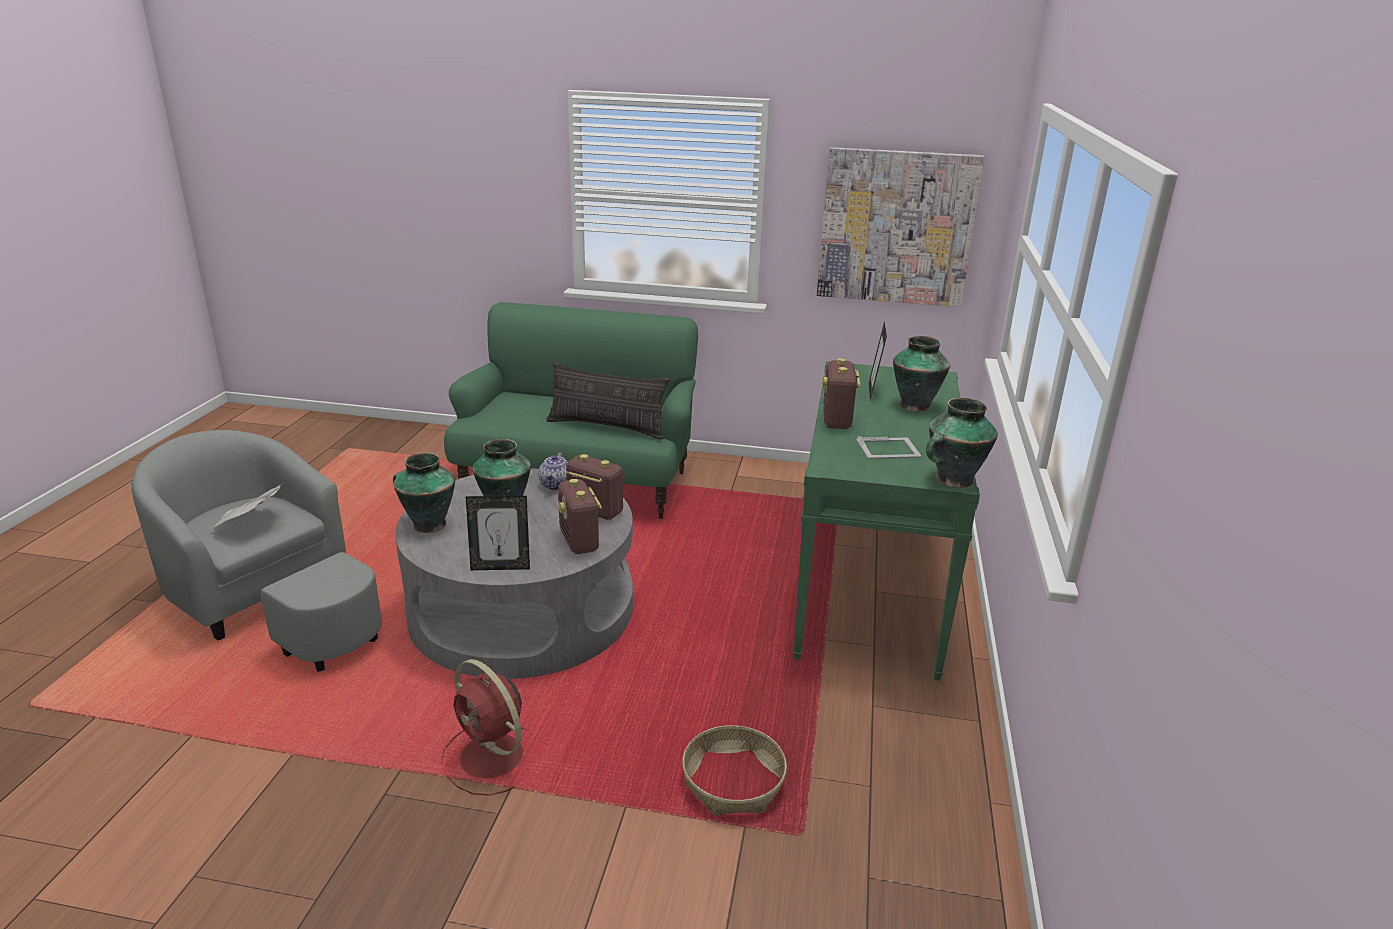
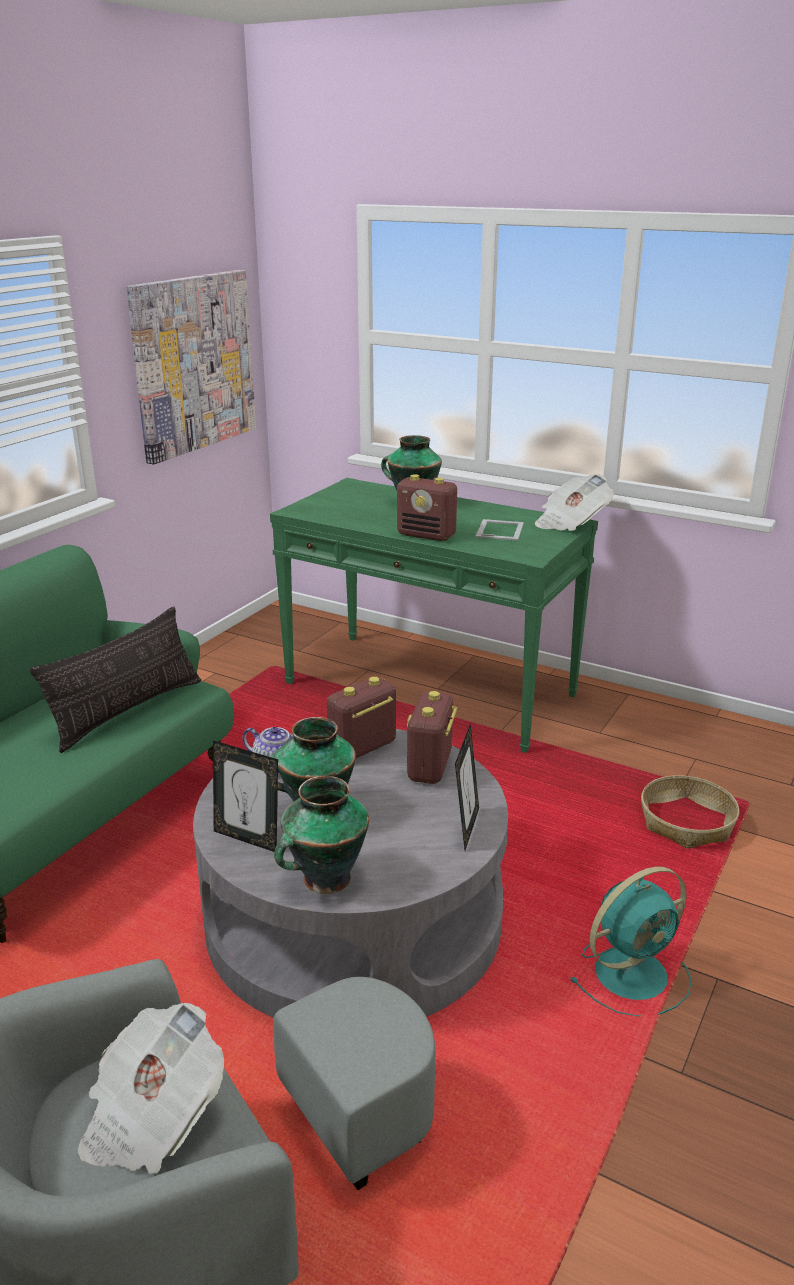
camera: 70 degrees left, 0 degrees up
(493, 758) = (633, 973): red fan -> turquoise fan
(579, 541) = (430, 767): radio -> radio turned 105 degrees clockwise
(873, 392) = (369, 511): picture frame -> picture frame (248, 838)
(952, 480) = (570, 523): vase -> newspaper

